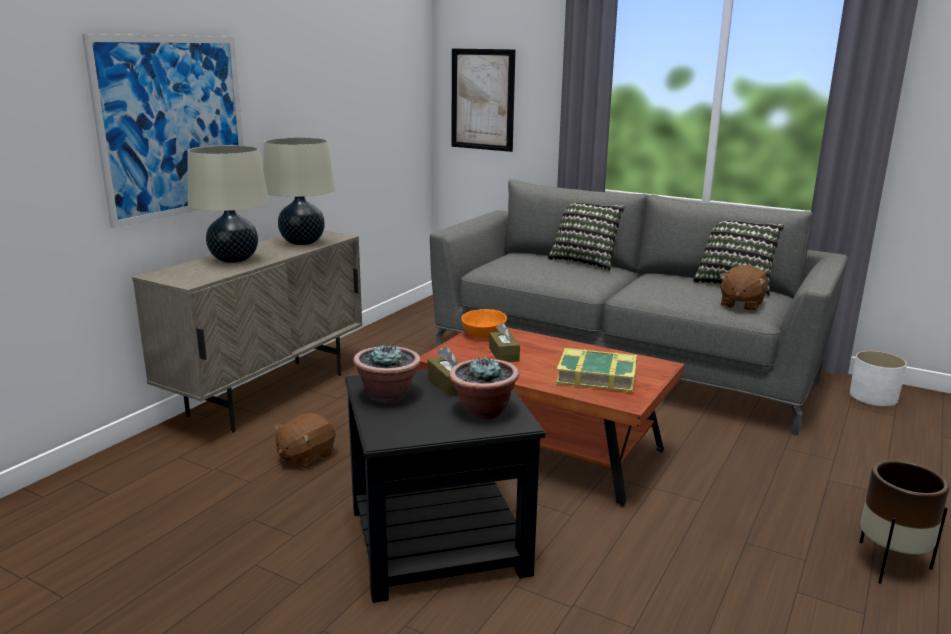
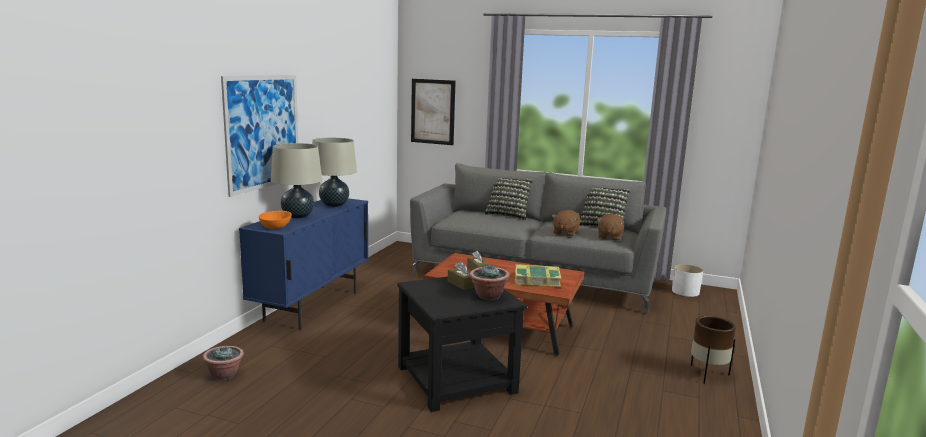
camera: 10 degrees left, 5 degrees down
(269, 394) = (312, 306): beige cabinet -> blue cabinet
(305, 457) = (355, 341): brown plush toy -> brown plush toy (565, 233)
(388, 395) = (429, 291): potted plant -> potted plant (224, 375)
(483, 334) = (459, 260): orange bowl -> orange bowl (275, 227)

